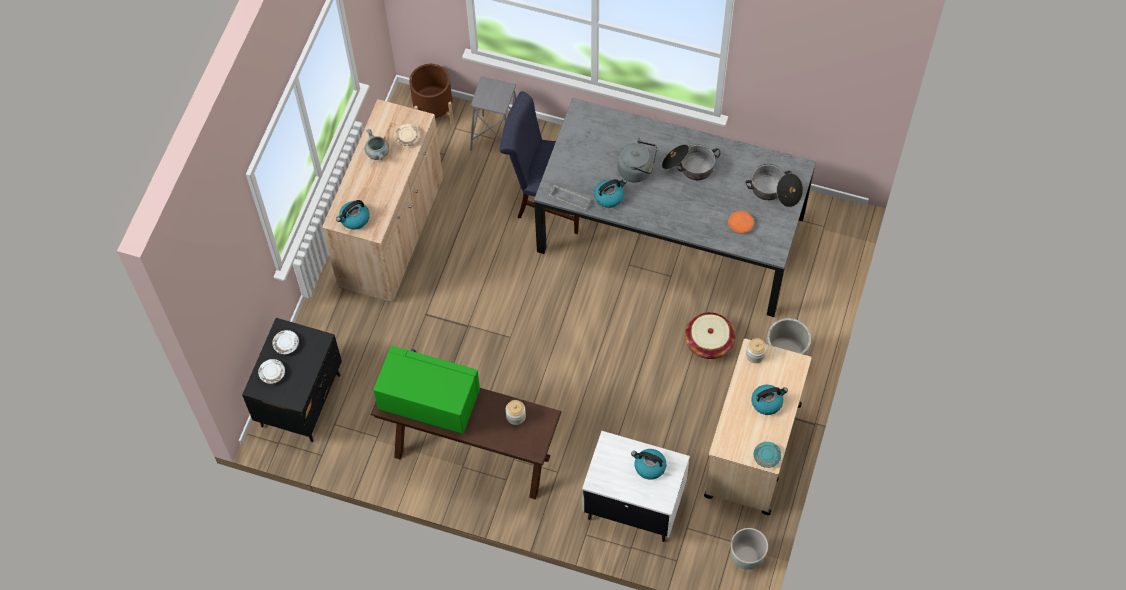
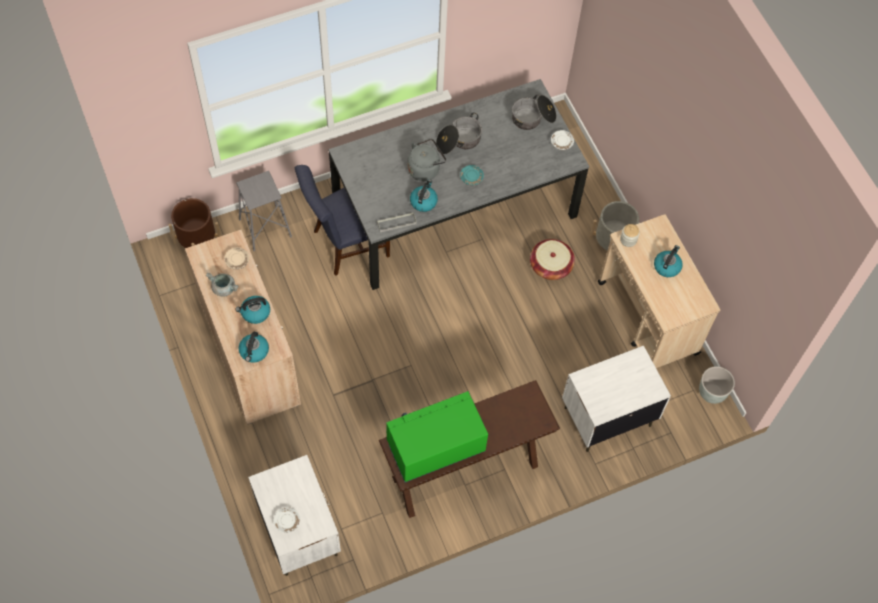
camera: 45 degrees left, 0 degrees up
(286, 344) = (277, 491): white plate -> white plate (562, 143)
(301, 400) = (299, 531): black nightstand -> white nightstand
(516, 416) = (508, 408): jar -> none
(649, 466) = (624, 374): kettle -> kettle (255, 313)
(740, 224) = (532, 157): orange plate -> none
(767, 457) = (702, 304): turquoise plate -> turquoise plate (471, 177)

